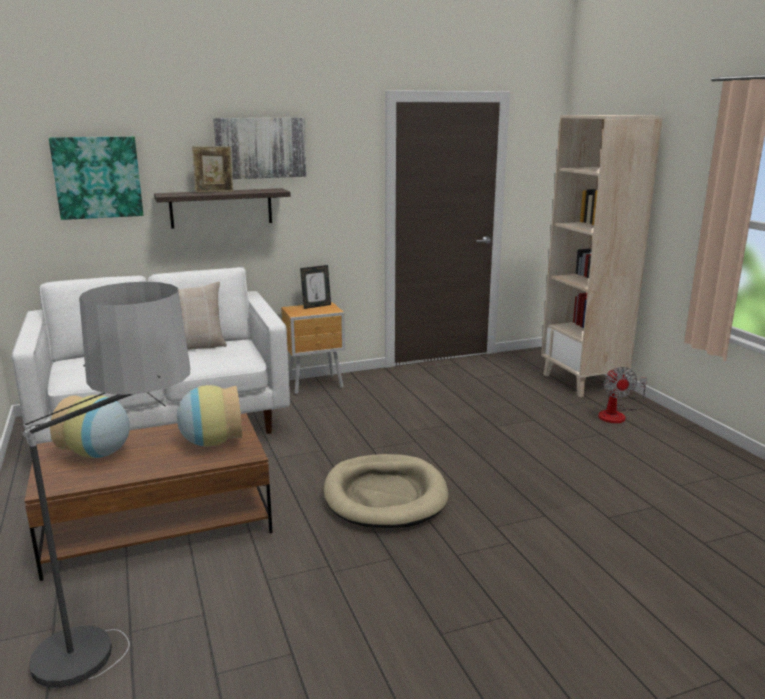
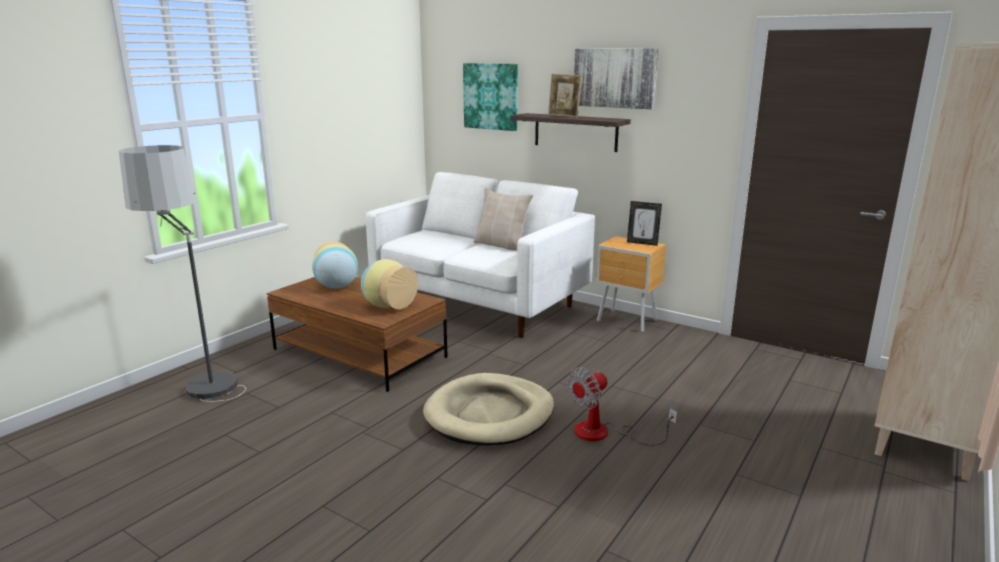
camera: 55 degrees right, 0 degrees up
(617, 415) = (878, 494): fan -> fan (604, 433)

